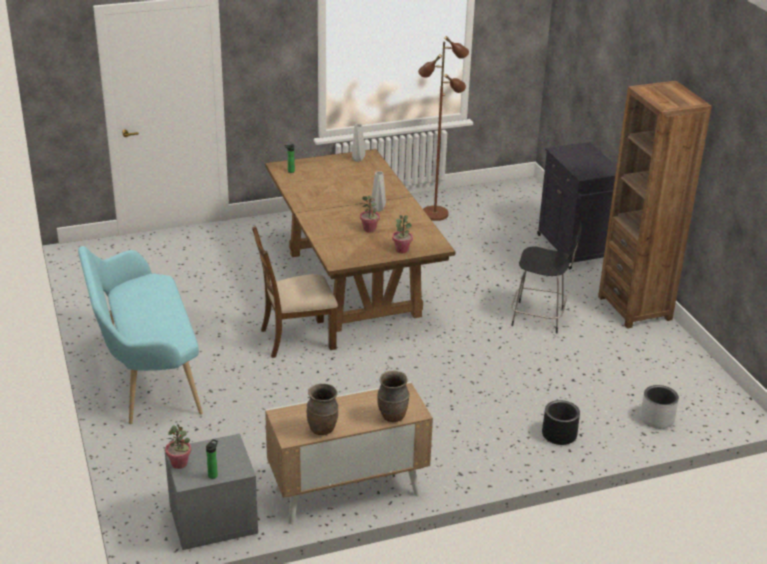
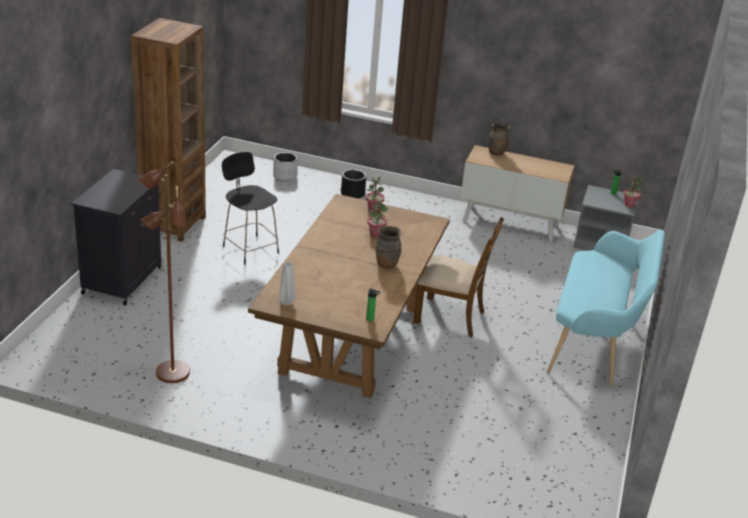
camera: 145 degrees left, 0 degrees up
(322, 429) = (543, 163): brown vase -> brown vase (386, 264)
(378, 209) = (343, 246): grey vase -> none

